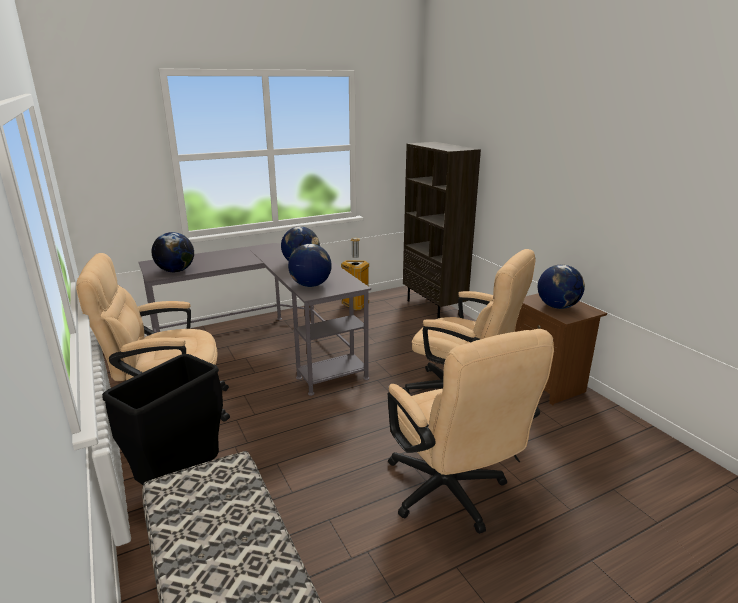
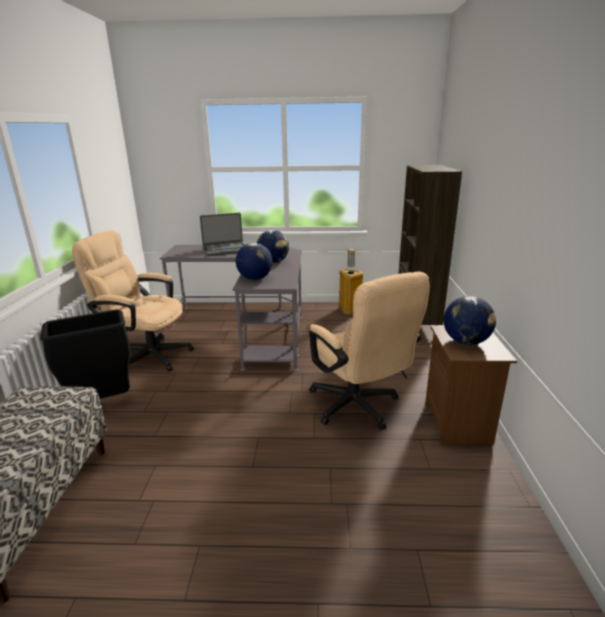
camera: 30 degrees right, 0 degrees up
(175, 271) = (186, 254): globe -> none
(220, 258) = (225, 250): none -> laptop
(451, 495) = (258, 487): beige office chair -> none

